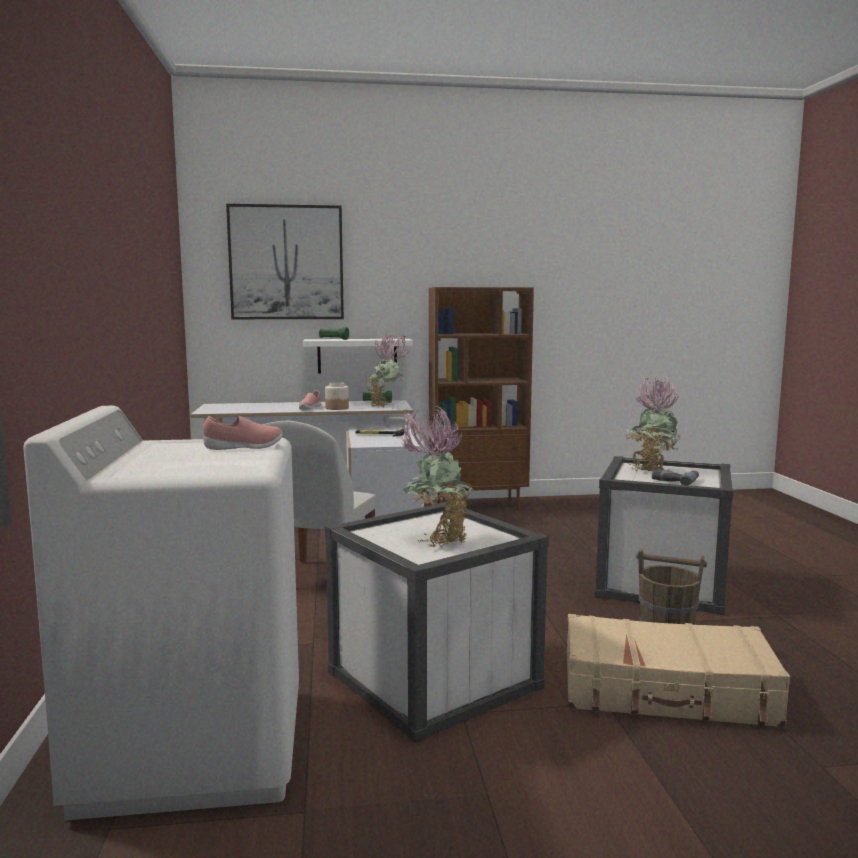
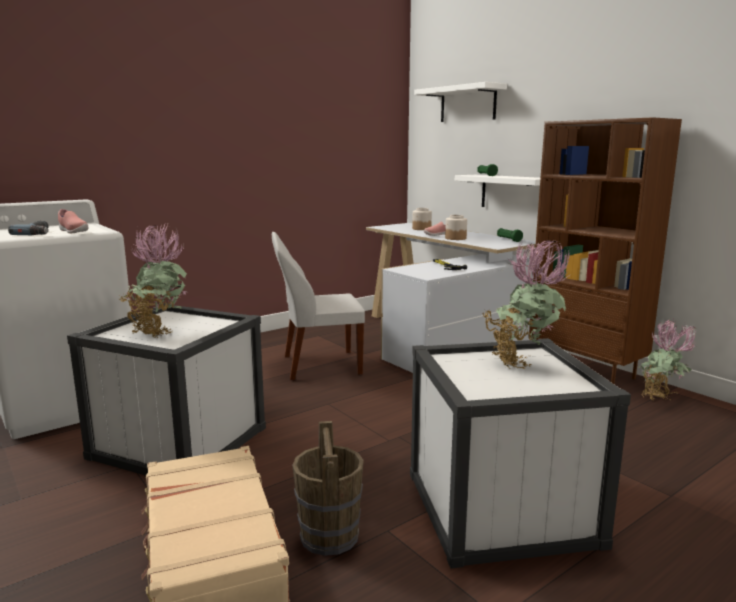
camera: 60 degrees right, 5 degrees up
(257, 406) = (421, 229): none -> jar
(286, 262) = (468, 104): picture -> white shelf
(386, 407) = (491, 244): potted plant -> potted plant (661, 400)
(675, 480) = (488, 378): power drill -> power drill (39, 233)

